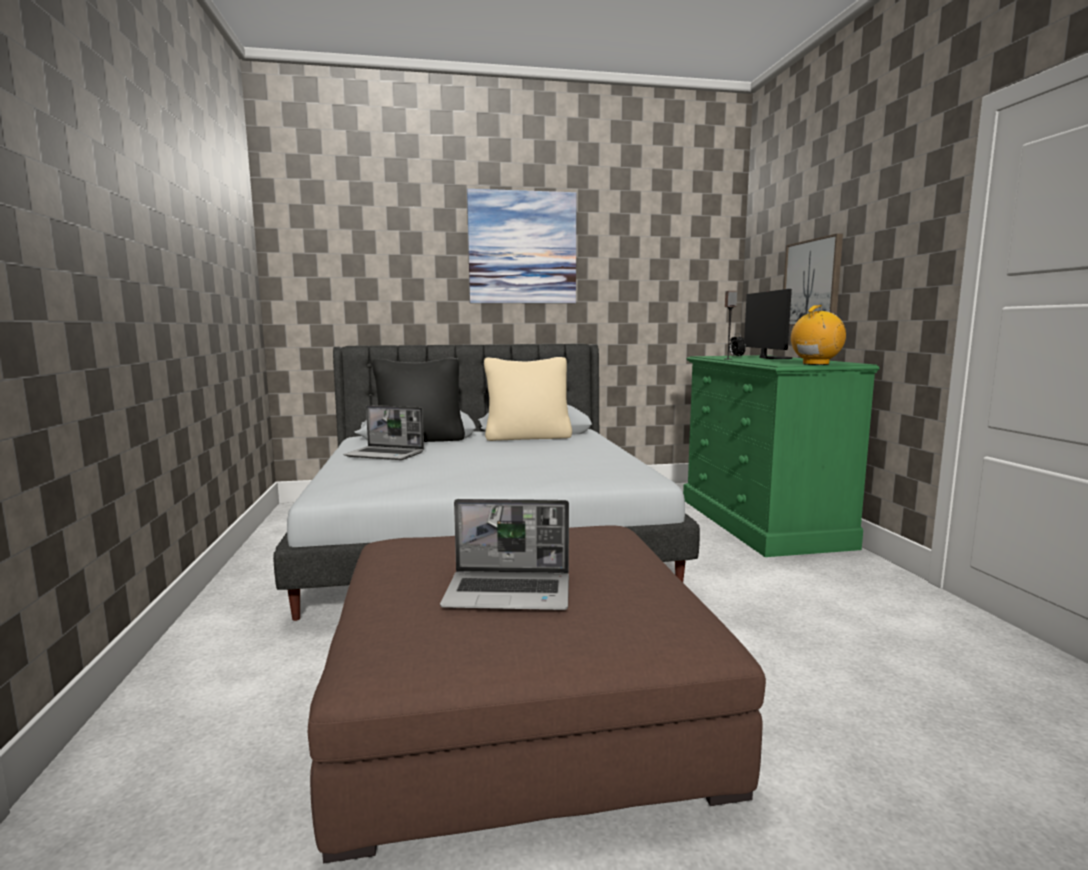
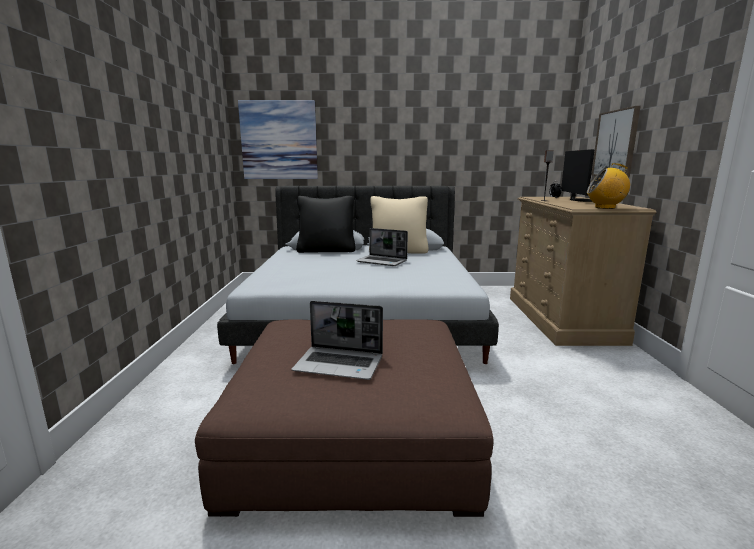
camera: 10 degrees right, 5 degrees up
(386, 455) = (300, 260): laptop -> laptop (382, 261)
(522, 248) = (404, 117): picture -> picture (279, 140)
(760, 522) = (562, 319): green dresser -> beige dresser
(815, 364) = (605, 208): radio -> radio turned 135 degrees counterclockwise

